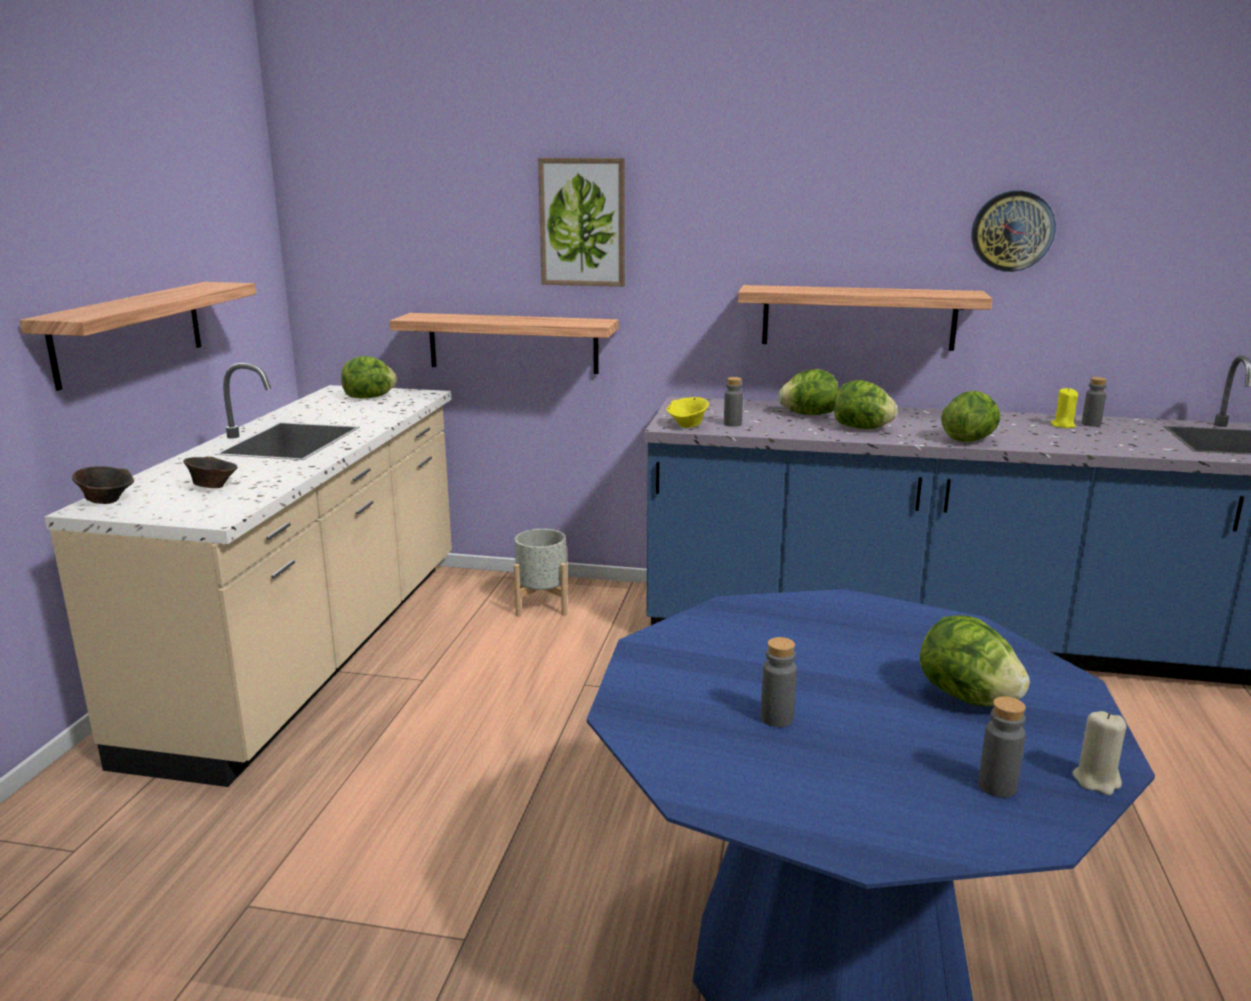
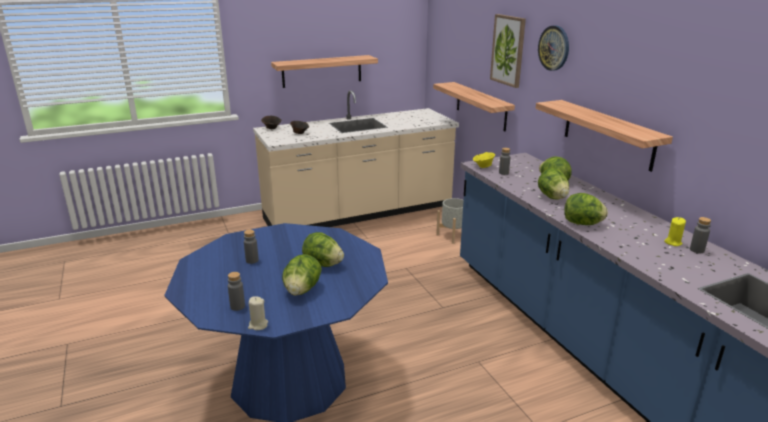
camera: 55 degrees right, 5 degrees up
(370, 398) = (424, 117): lettuce -> lettuce (323, 264)
(1012, 231) = (694, 99): wall clock -> wall clock (554, 48)

